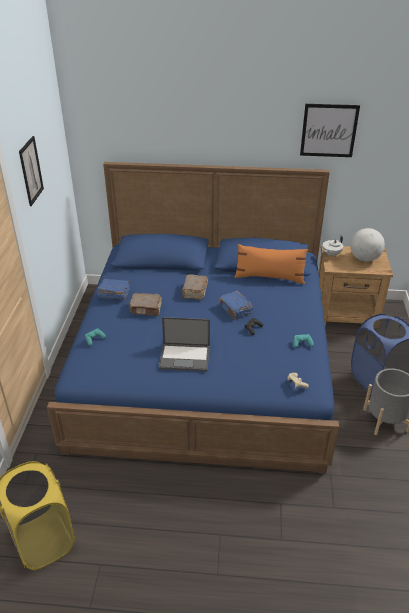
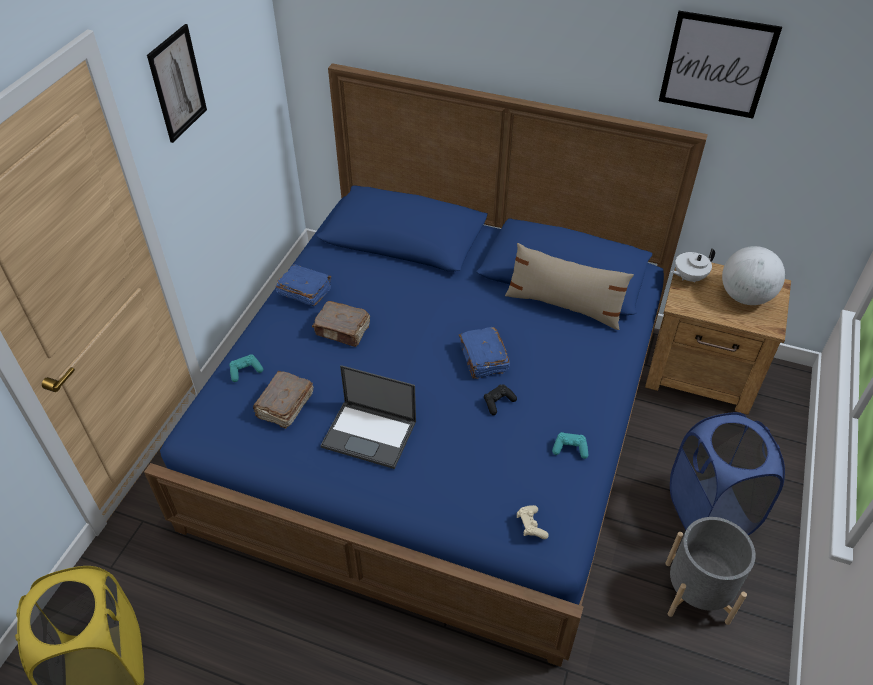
camera: 15 degrees right, 10 degrees up
(194, 292) = (430, 311): brown book -> brown book (284, 406)
(269, 277) = (564, 306): orange pillow -> beige pillow

